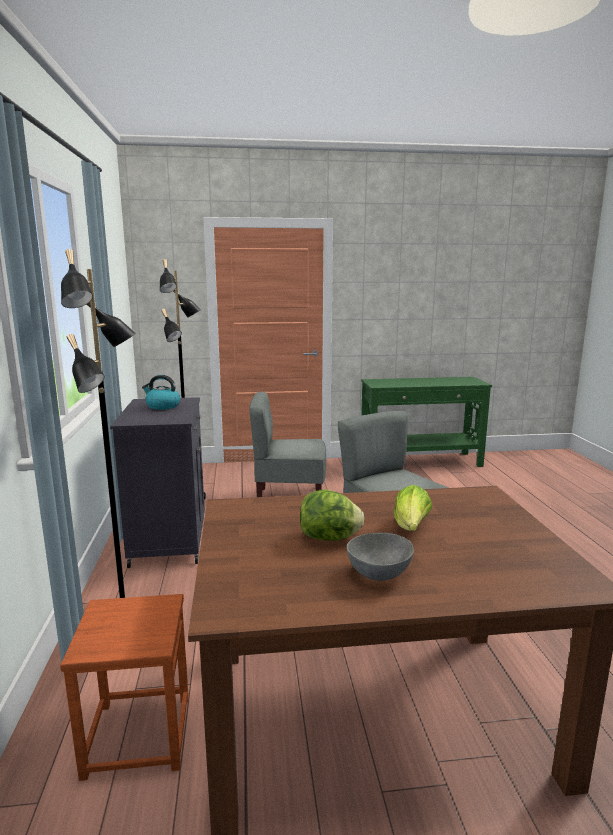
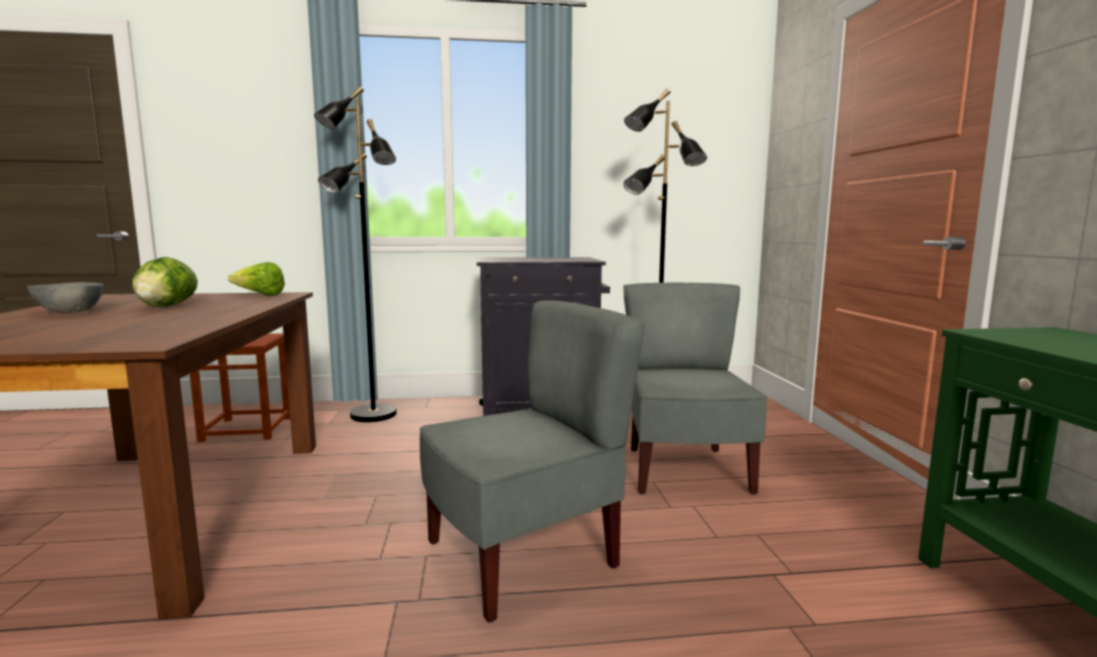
camera: 90 degrees right, 5 degrees down
(162, 406) = (553, 259): kettle -> none
(411, 528) = (128, 319): lettuce -> lettuce (259, 295)

